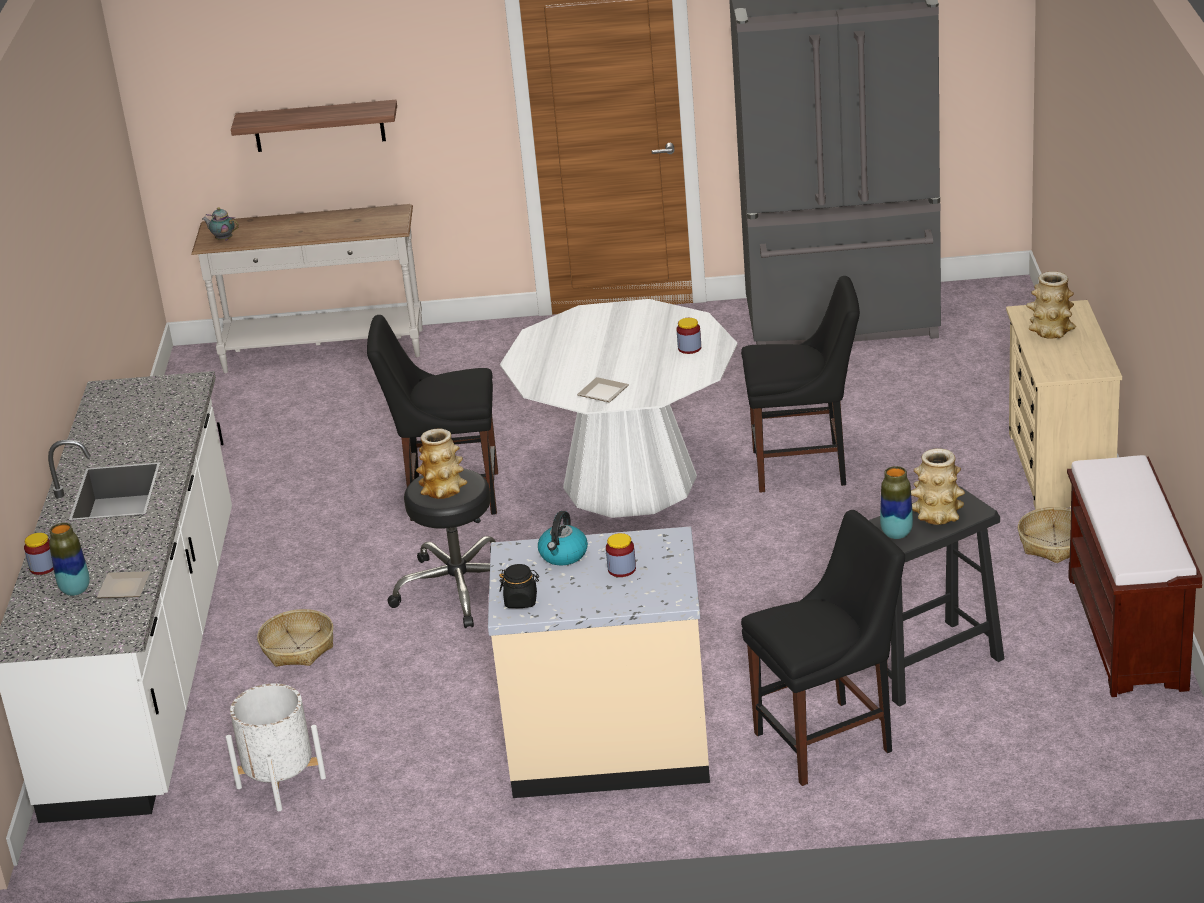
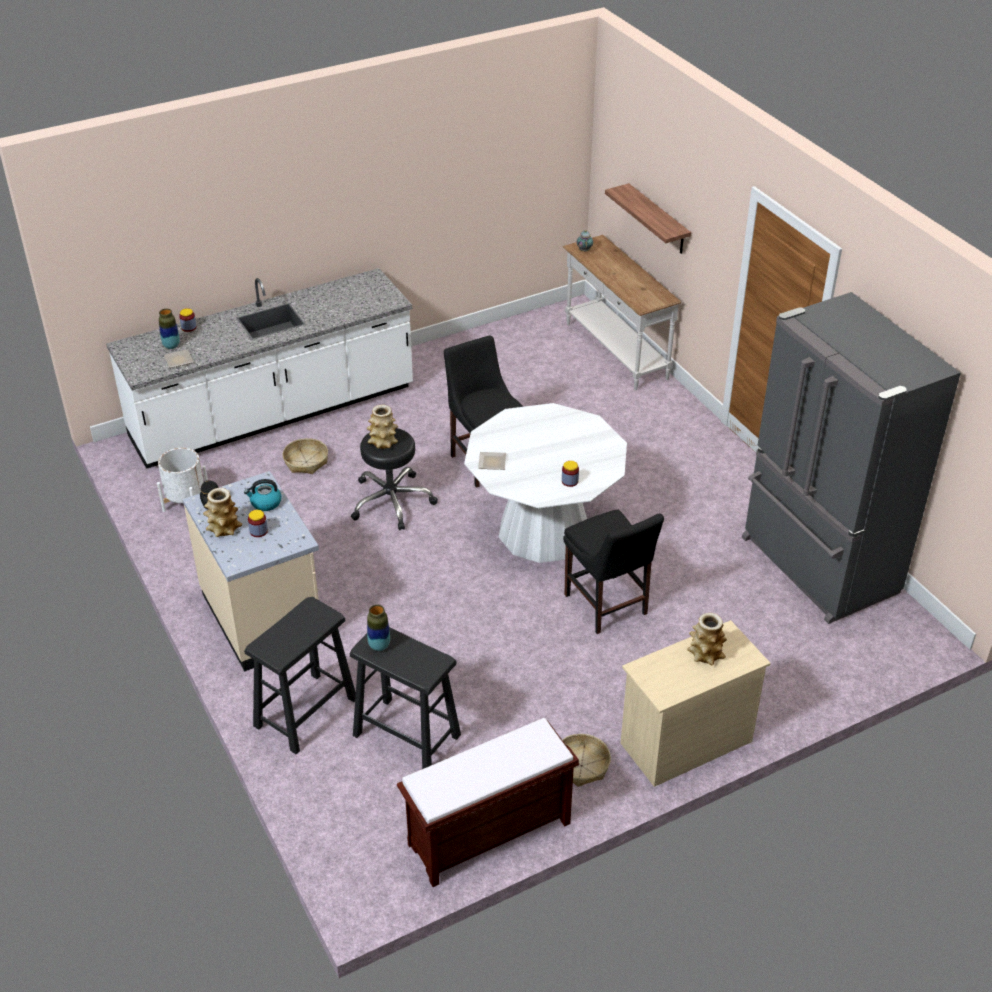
camera: 60 degrees right, 10 degrees up
(829, 740) = (305, 713): black chair -> black stool
(937, 515) = (410, 659): vase -> vase (223, 528)

